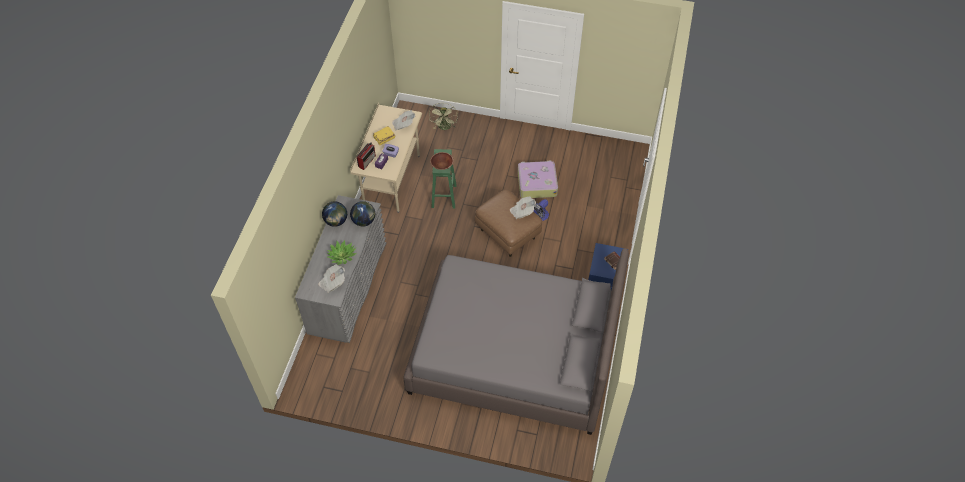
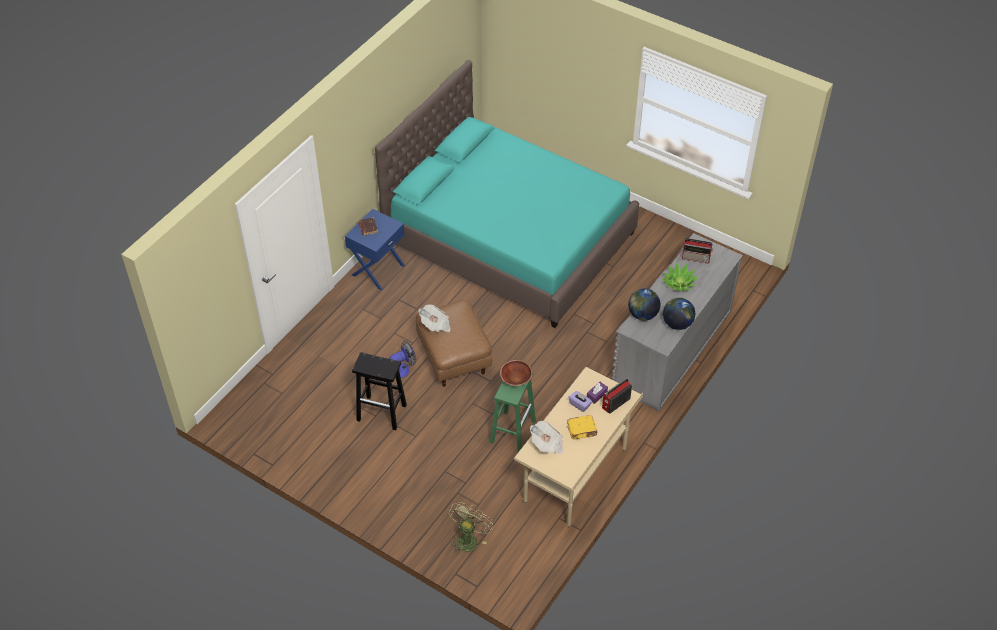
camera: 160 degrees left, 5 degrees down
(332, 282) = (696, 258): newspaper -> radio
(513, 354) = (509, 238): grey bed -> turquoise bed
(536, 183) = (382, 413): suitcase -> black stool

